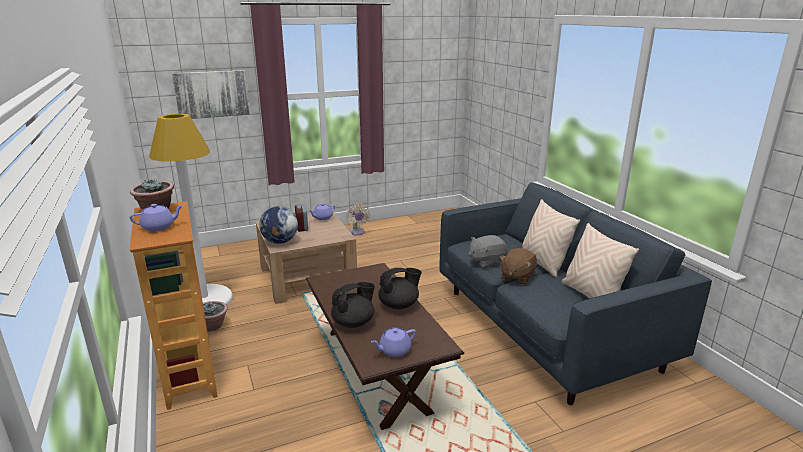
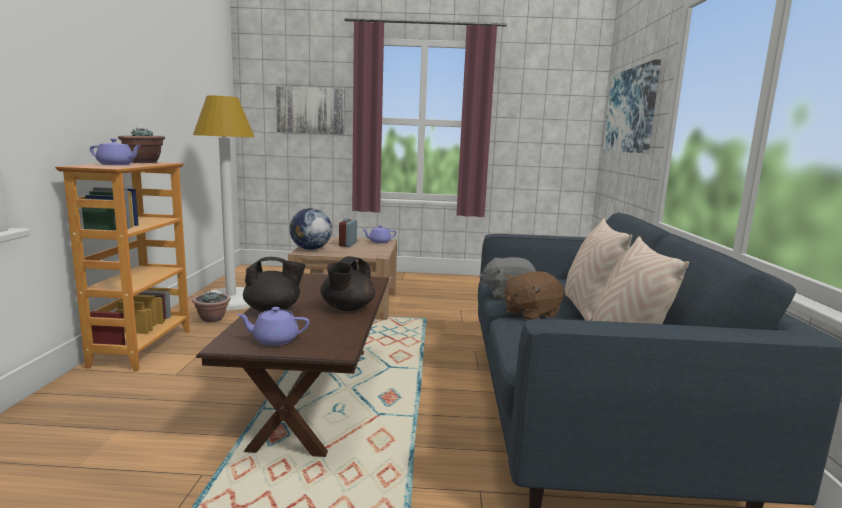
camera: 25 degrees right, 10 degrees down
(356, 232) = (439, 281): beige fan -> none
(399, 305) = (347, 308): black teapot -> black teapot turned 105 degrees clockwise
(501, 82) = (631, 111): none -> picture

